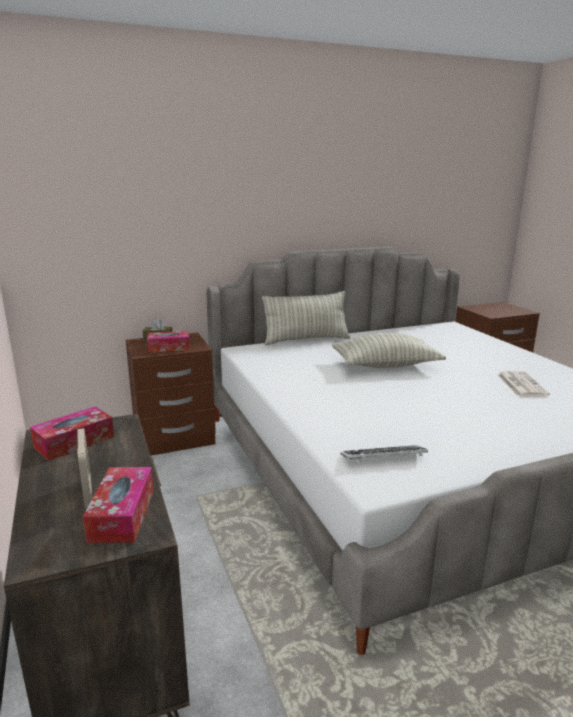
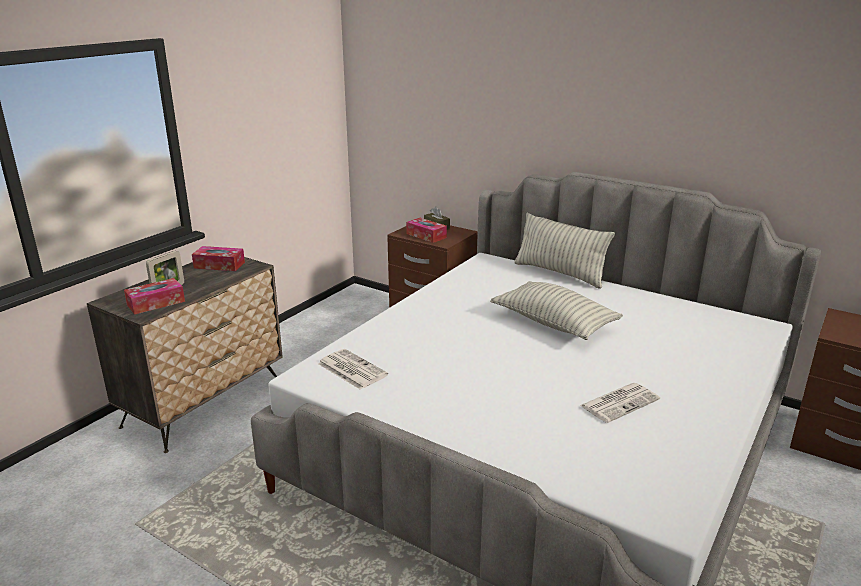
camera: 55 degrees right, 5 degrees up
(383, 458) = (351, 369): keyboard -> newspaper

